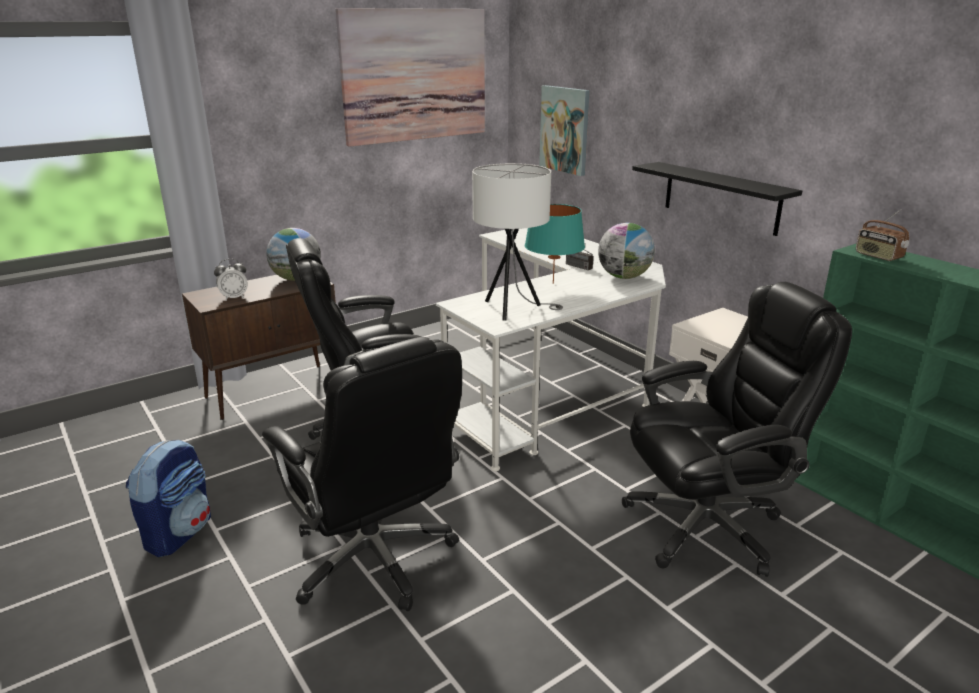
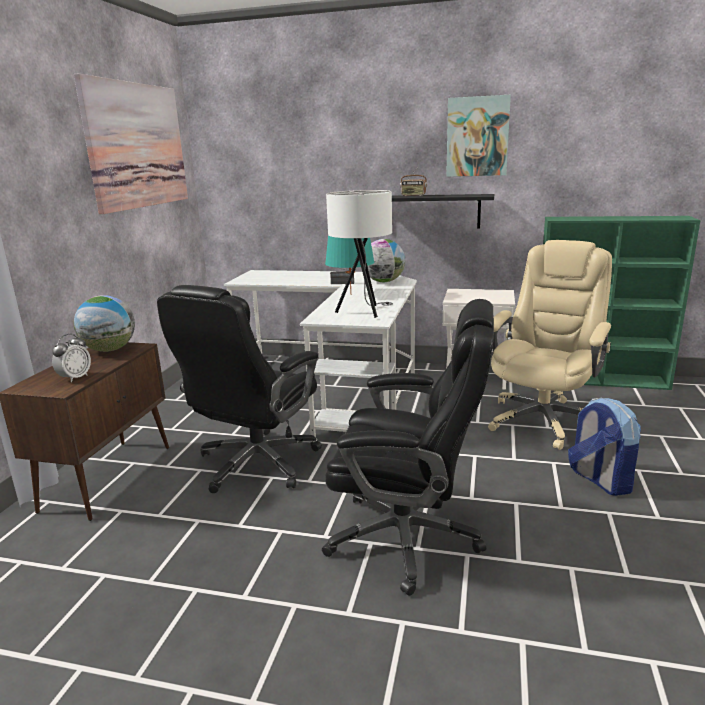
camera: 40 degrees left, 5 degrees down
(179, 533) = (211, 620): backpack -> backpack (599, 480)
(565, 129) = (268, 186): picture -> picture (477, 137)
(707, 525) = (543, 420): black office chair -> beige office chair
(878, 256) = (572, 219): radio -> radio (413, 195)

